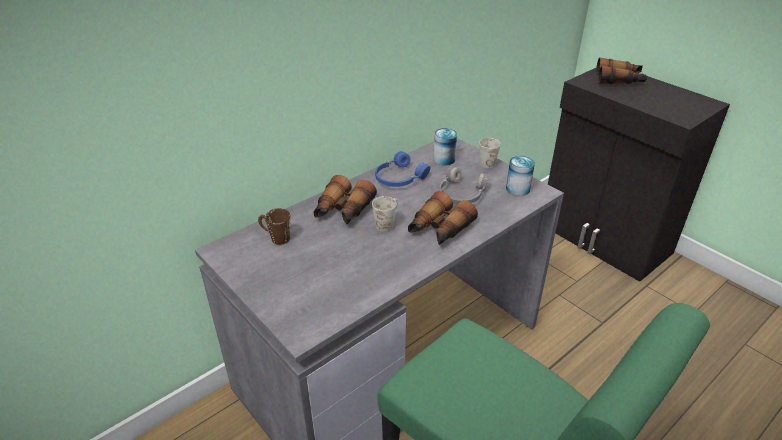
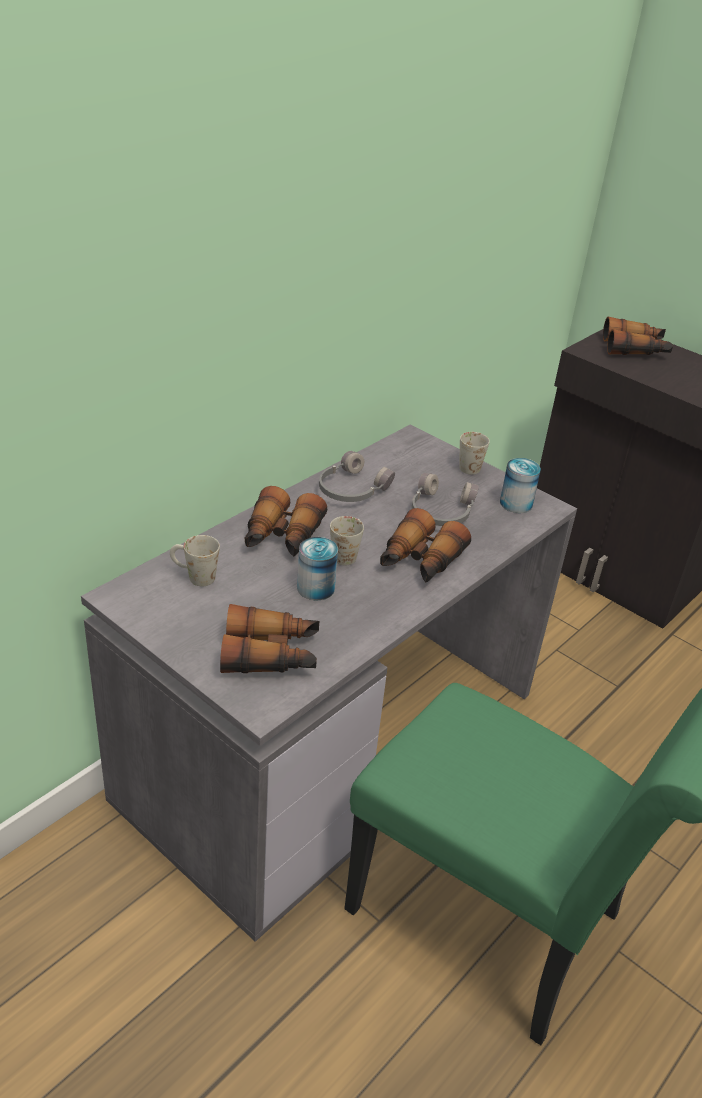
camera: 10 degrees left, 0 degrees up
(275, 237) = (194, 576): brown mug -> white mug
(317, 295) = (271, 654): none -> binoculars
(399, 178) = (351, 489): blue headphones -> grey headphones
(444, 159) = (409, 462): can -> can (316, 588)

